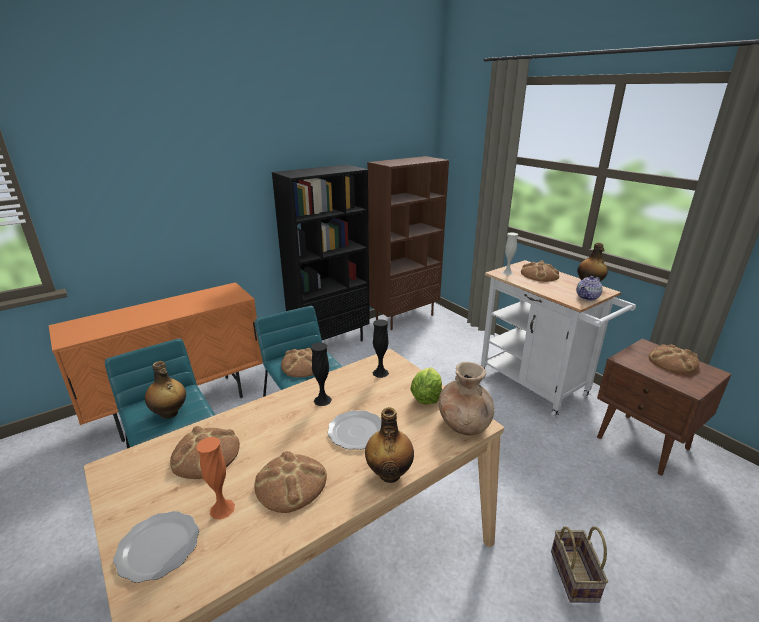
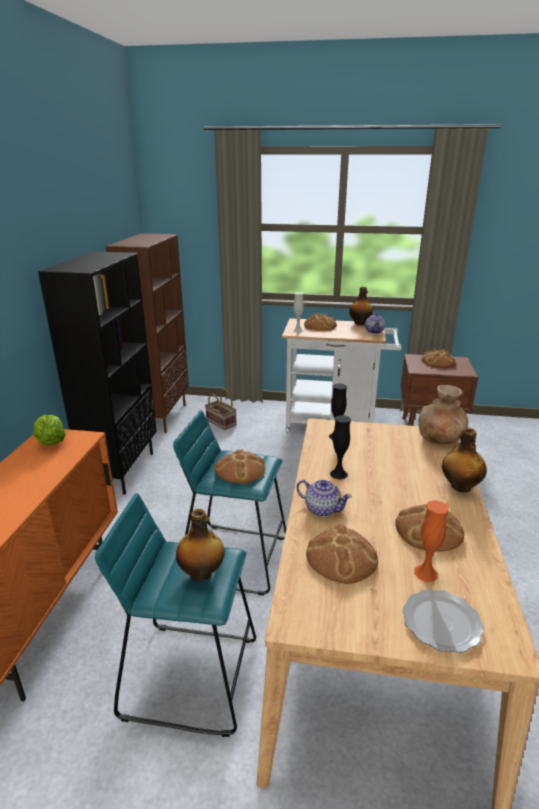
camera: 45 degrees left, 0 degrees up
(262, 416) = (322, 509): none -> teapot
(356, 432) = (398, 478): plate -> none
(426, 397) = (393, 436): lettuce -> lettuce (50, 442)
(575, 577) = (494, 521): basket -> basket (222, 422)

